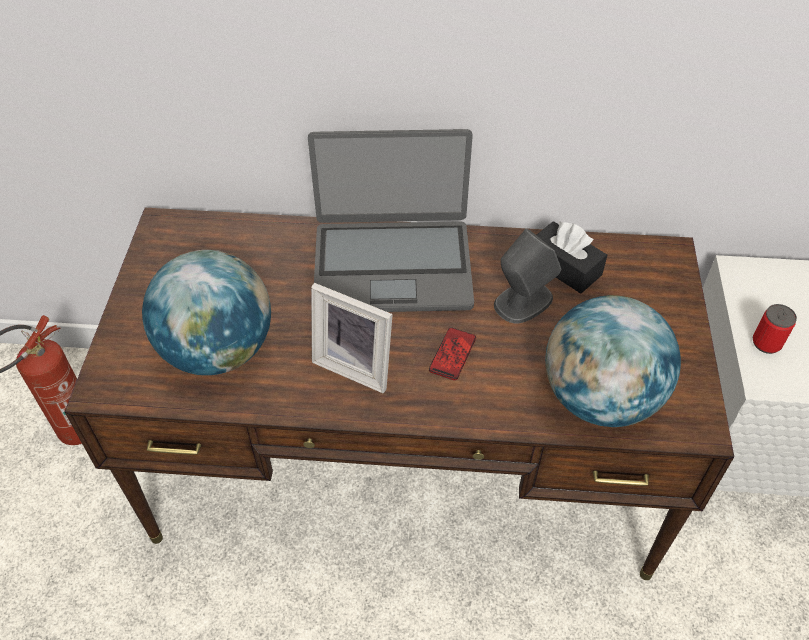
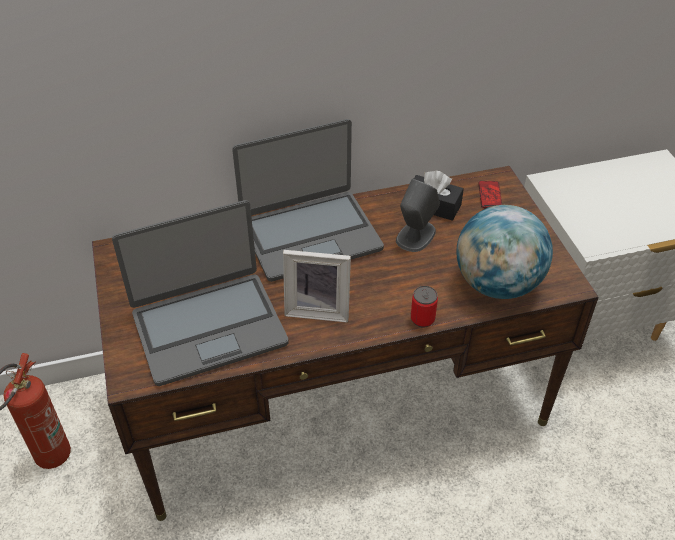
camera: 20 degrees left, 5 degrees down
(218, 350) = (208, 327): globe -> laptop
(452, 354) = (383, 283): phone -> phone (490, 195)
(766, 343) = (584, 223): can -> can (422, 319)

